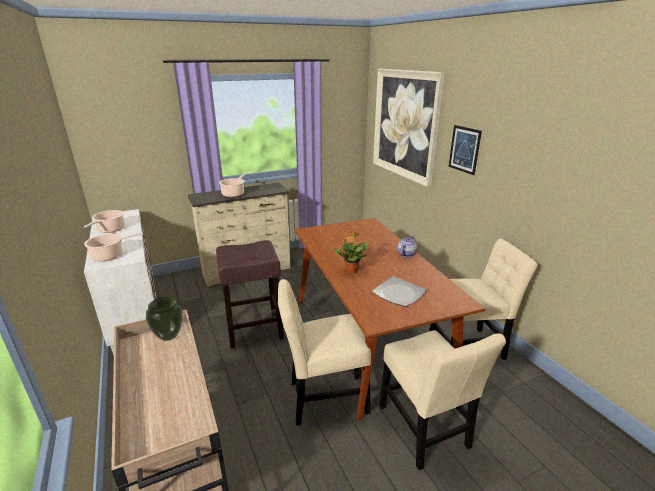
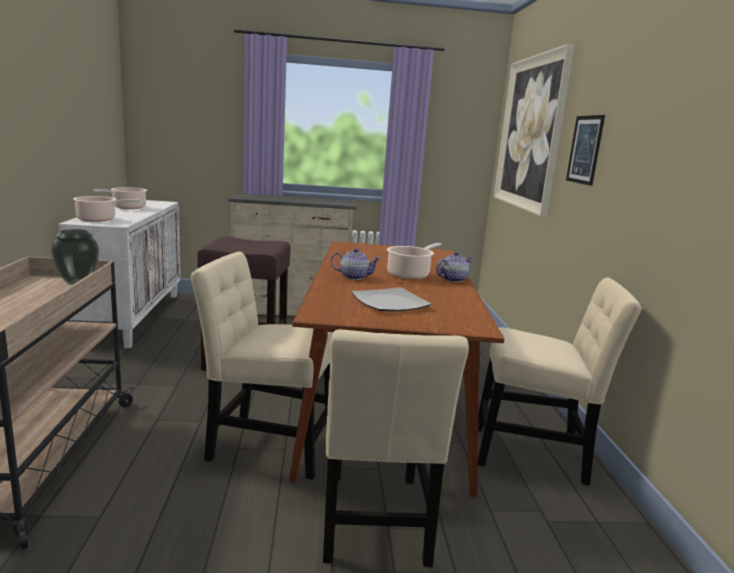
camera: 20 degrees right, 10 degrees down
(234, 194) = (286, 199): cooking pot -> cooking pot (410, 274)
(351, 270) = (354, 277): potted plant -> teapot

